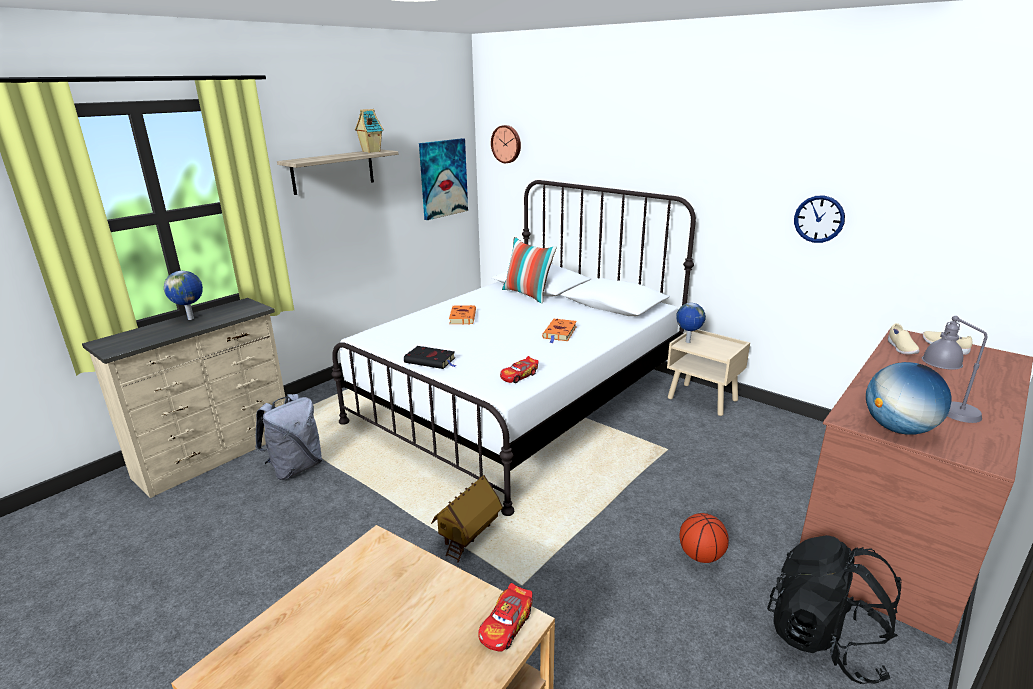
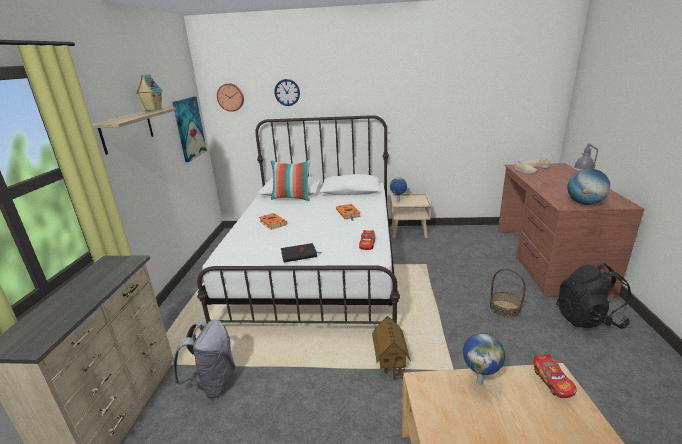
camera: 35 degrees left, 0 degrees up
(191, 318) = (76, 289): globe -> globe (480, 381)
(701, 556) = (504, 308): basketball -> basket
(819, 219) = (455, 116): wall clock -> wall clock (287, 92)

